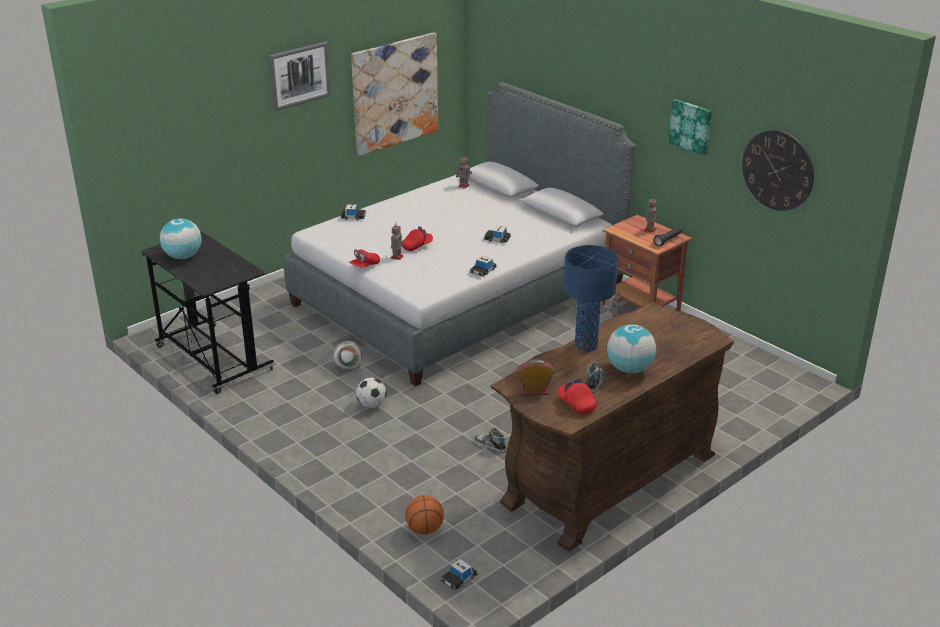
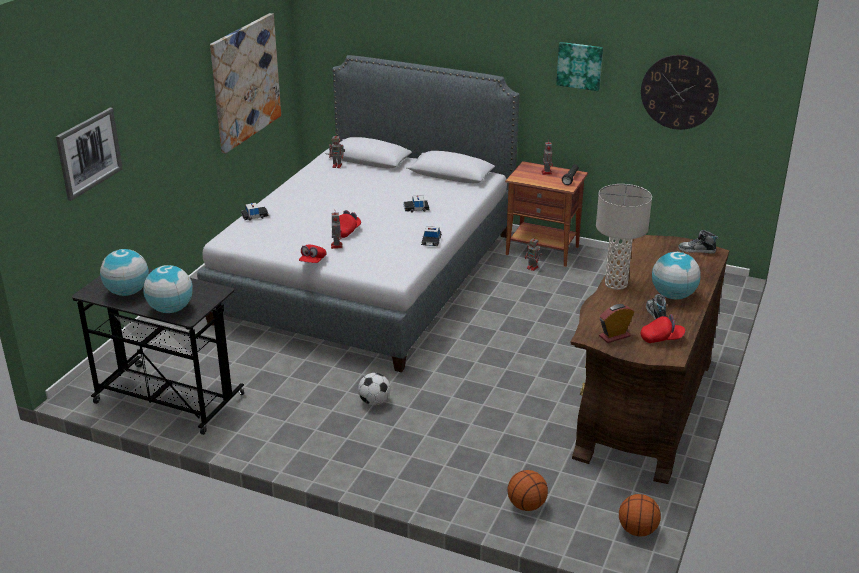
camera: 25 degrees left, 0 degrees up
(201, 278) = (171, 309): none -> globe
(299, 75) = (171, 74): picture -> picture (89, 153)
(348, 367) = (319, 371): football -> none
(459, 578) = (596, 541): toy car -> none
(490, 445) = (518, 408): shoe -> shoe (697, 250)
(504, 581) = (637, 530): none -> basketball
(576, 404) = (661, 339): red cap -> red cap turned 150 degrees clockwise
(586, 345) = (616, 284): blue table lamp -> white table lamp

